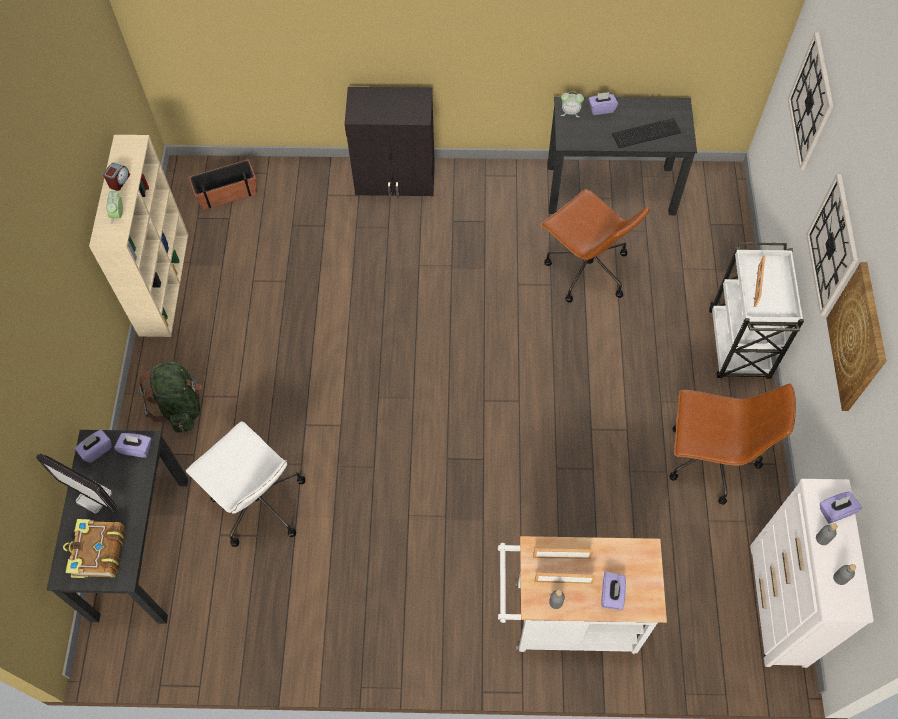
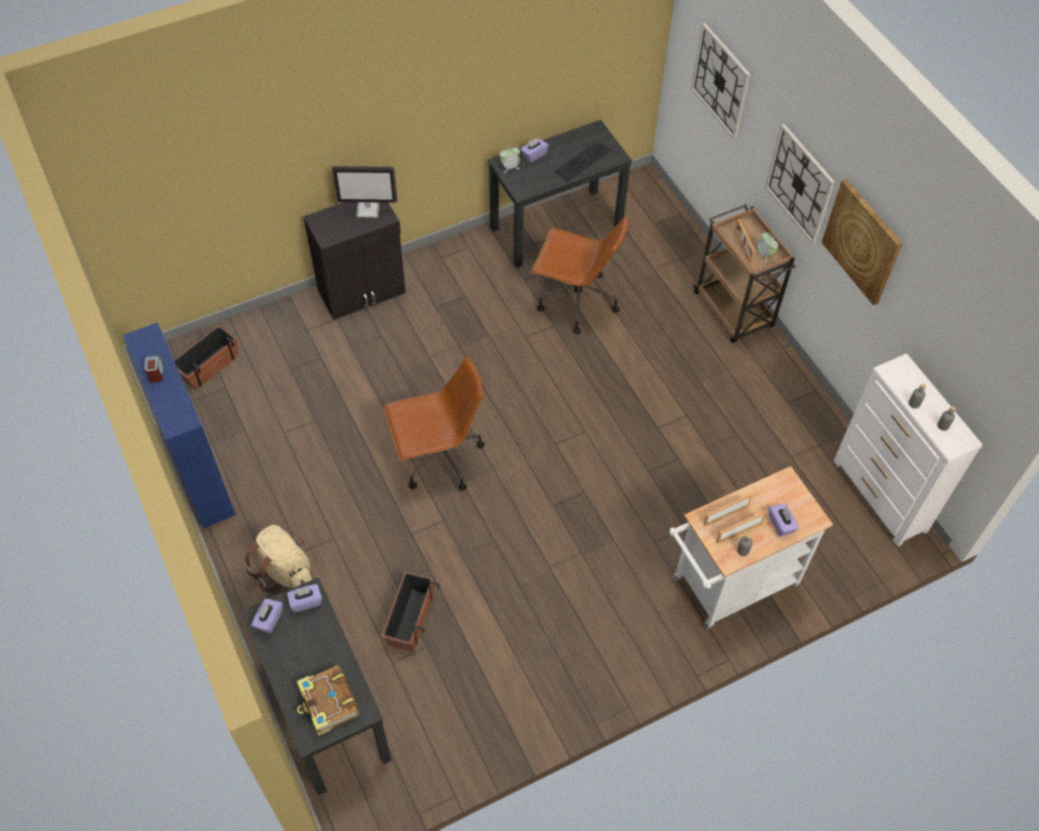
camera: 30 degrees left, 5 degrees down
(94, 497) = (294, 660): monitor -> monitor (368, 209)
(118, 215) = (176, 402): alarm clock -> alarm clock (765, 254)
(164, 282) = (197, 470): beige bookcase -> blue bookcase
(180, 406) = (285, 571): green backpack -> beige backpack
(258, 503) = (410, 619): white office chair -> planter
(709, 459) = (763, 409): brown office chair -> brown office chair (438, 458)
(739, 346) = (734, 311): white cart -> brown cart
(835, 511) = (911, 380): purple tissue box -> none

